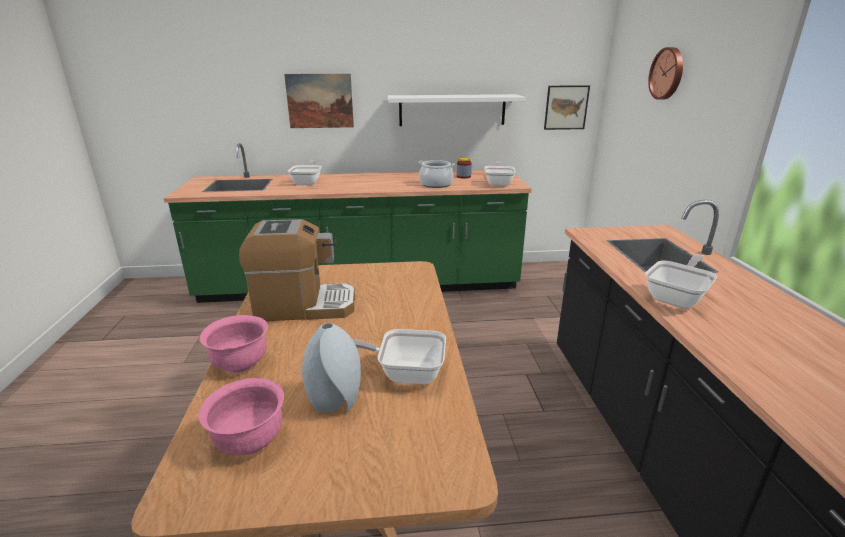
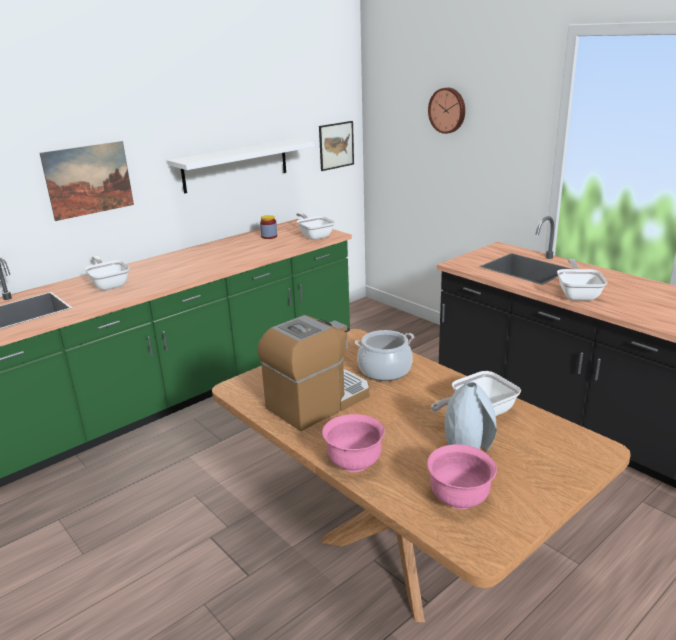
camera: 35 degrees left, 0 degrees up
(436, 184) = (258, 251): cooking pot -> cooking pot (385, 370)

